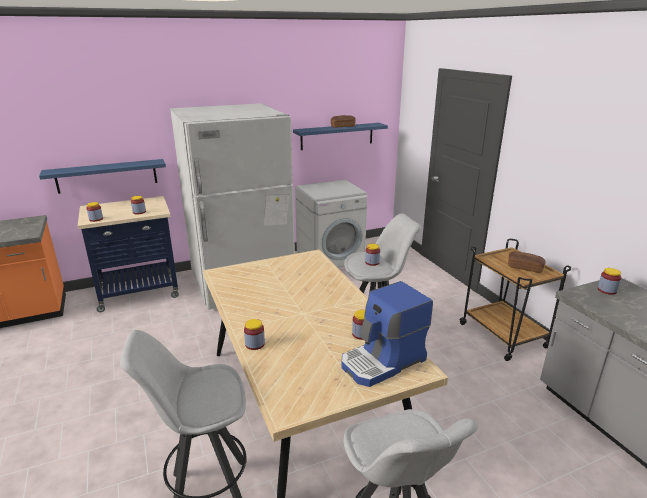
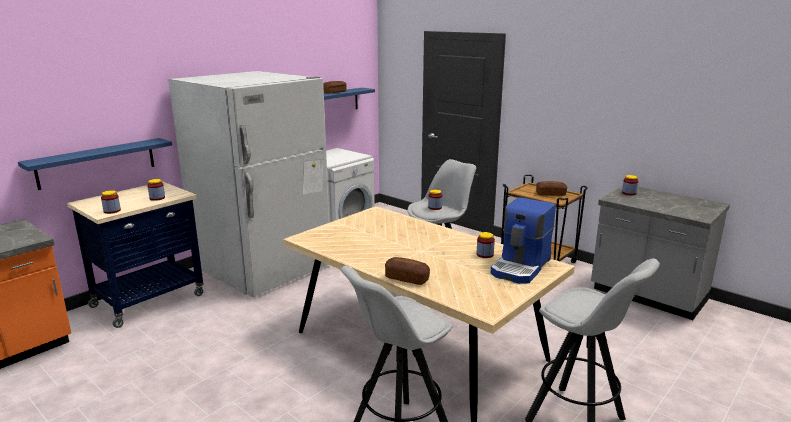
camera: 25 degrees left, 5 degrees down
(255, 344) = (407, 278): jar -> bread

